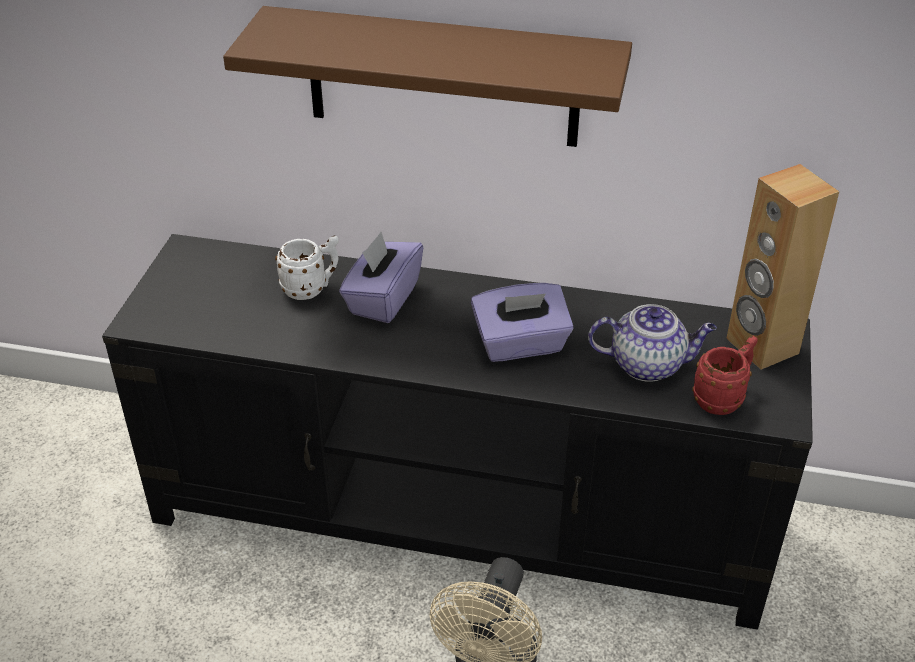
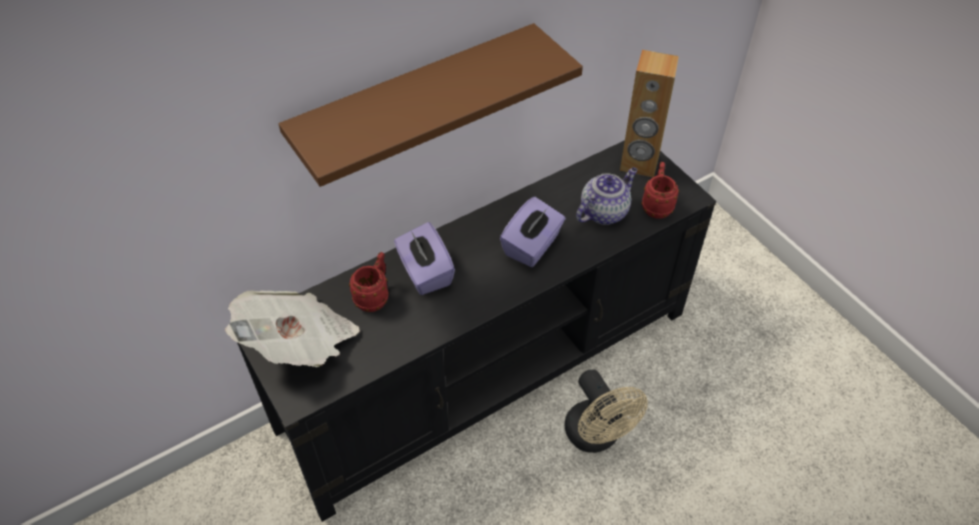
camera: 45 degrees left, 10 degrees up
(201, 282) = (300, 343): none -> newspaper
(311, 288) = (374, 296): white mug -> red mug

